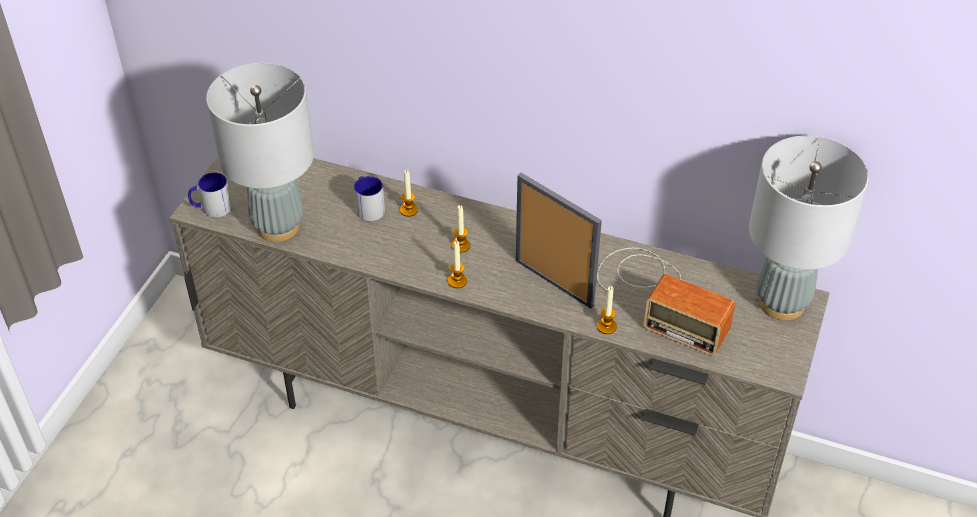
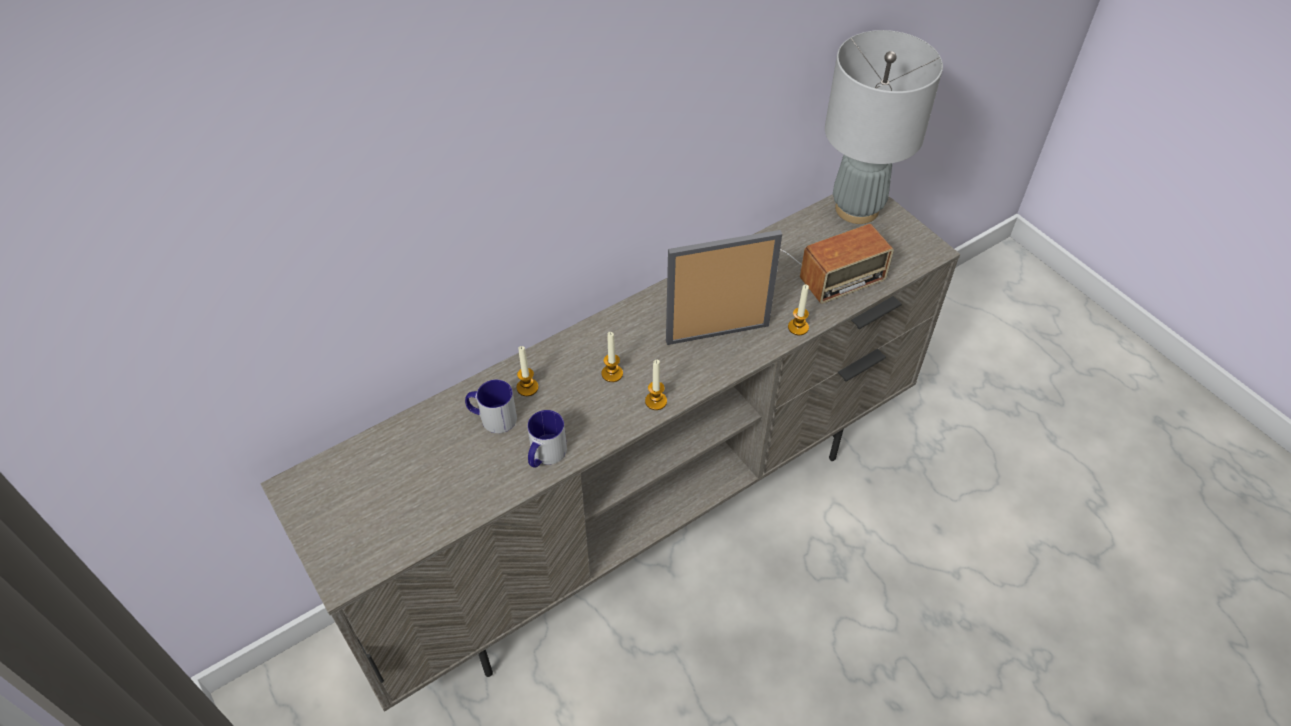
camera: 55 degrees left, 5 degrees up
(211, 208) = (355, 560): mug -> mug (545, 455)
(278, 226) = (444, 510): grey table lamp -> none

